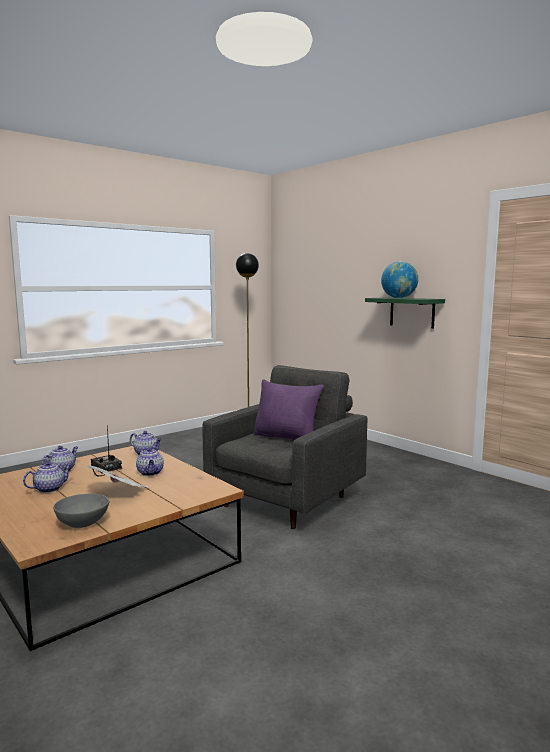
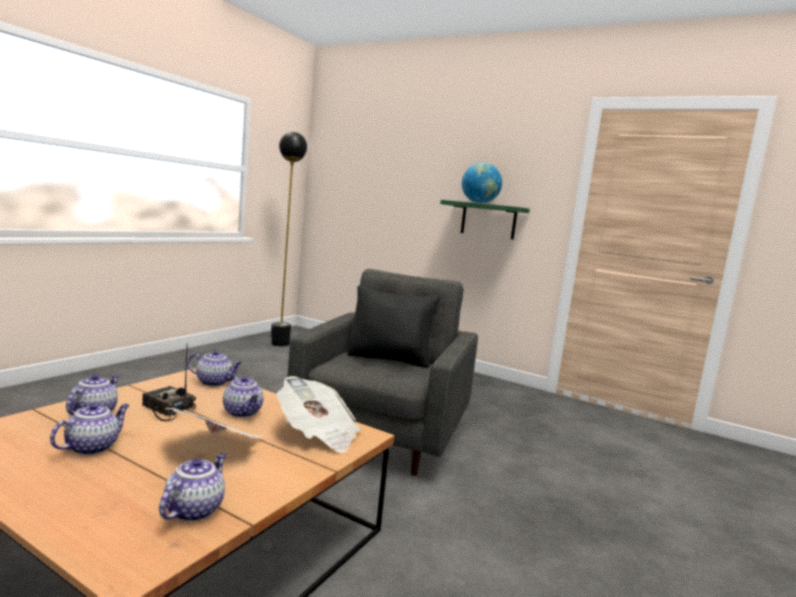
camera: 20 degrees left, 0 degrees up
(82, 523) = (194, 509): grey bowl -> teapot
(189, 488) = (318, 435): none -> newspaper
(286, 437) = (390, 359): purple pillow -> black pillow

